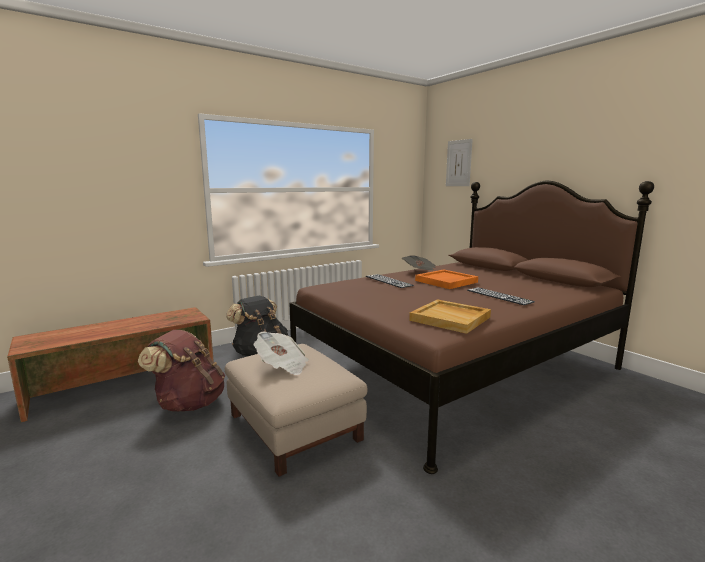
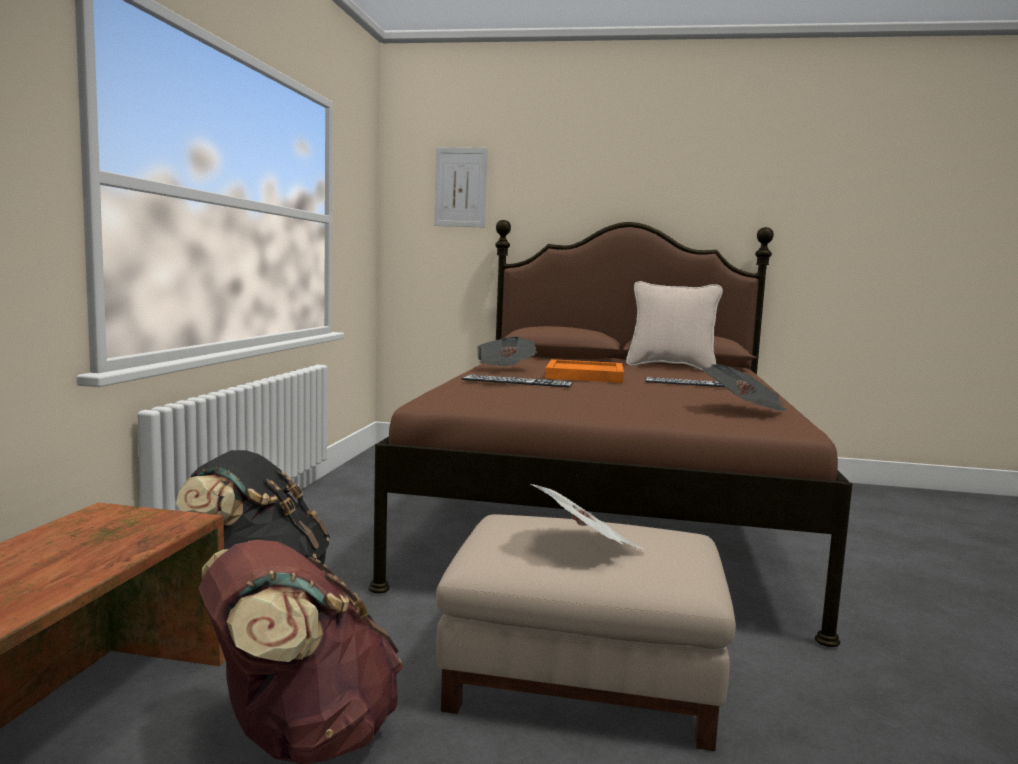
camera: 45 degrees left, 5 degrees down
(451, 318) = (745, 411): beige tray -> newspaper
(541, 282) = (671, 367): none -> beige pillow

